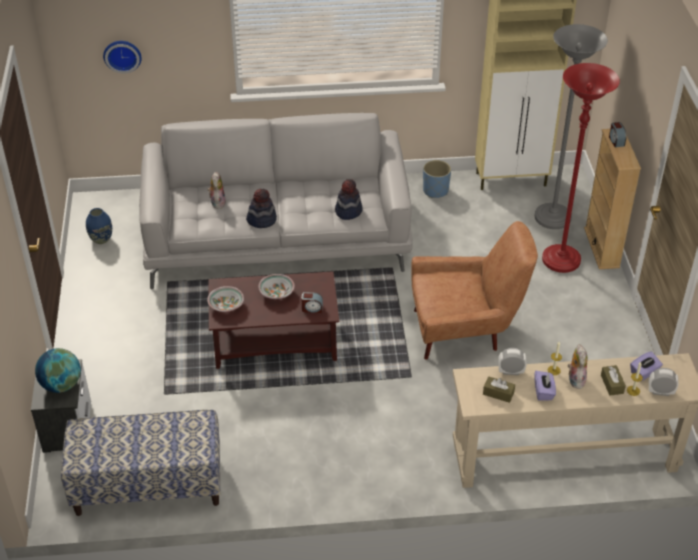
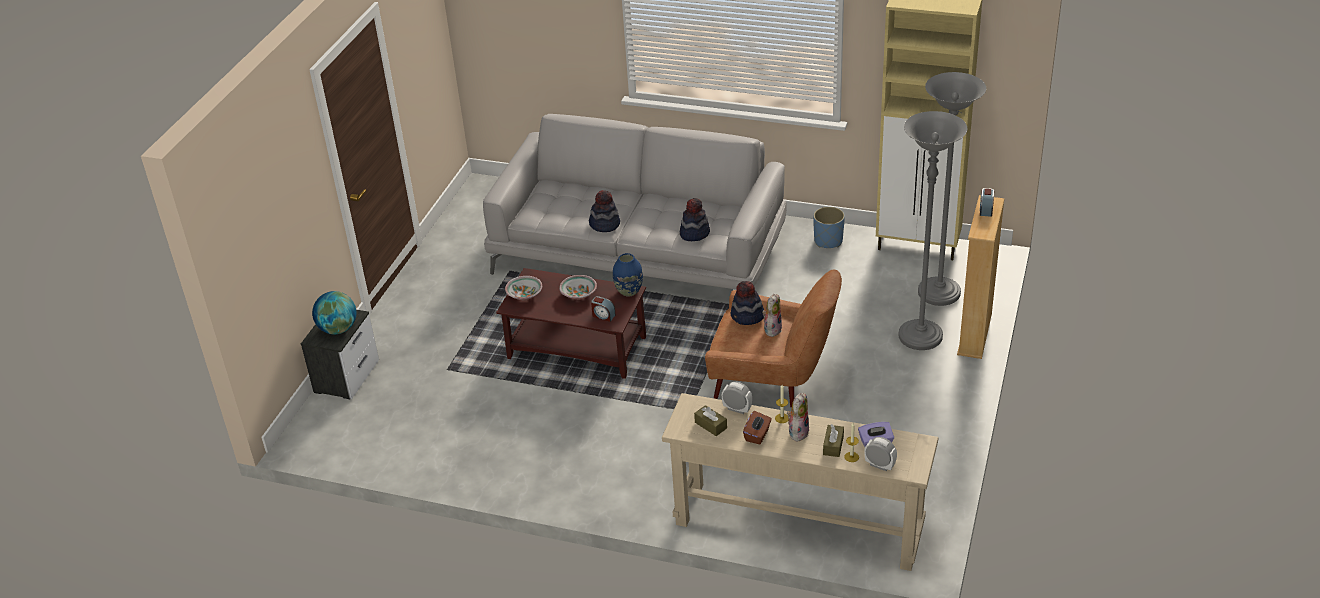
camera: 25 degrees right, 5 degrees down
(101, 239) = (472, 220): blue vase -> blue vase (628, 291)
(122, 55) = (519, 37): wall clock -> none
(148, 486) = (386, 444): bench -> none
(217, 202) = (573, 200): plush toy -> plush toy (772, 329)
(439, 279) = (747, 316): none -> hat
(543, 392) = (757, 435): purple tissue box -> brown tissue box
(561, 260) = (920, 337): red floor lamp -> grey floor lamp

